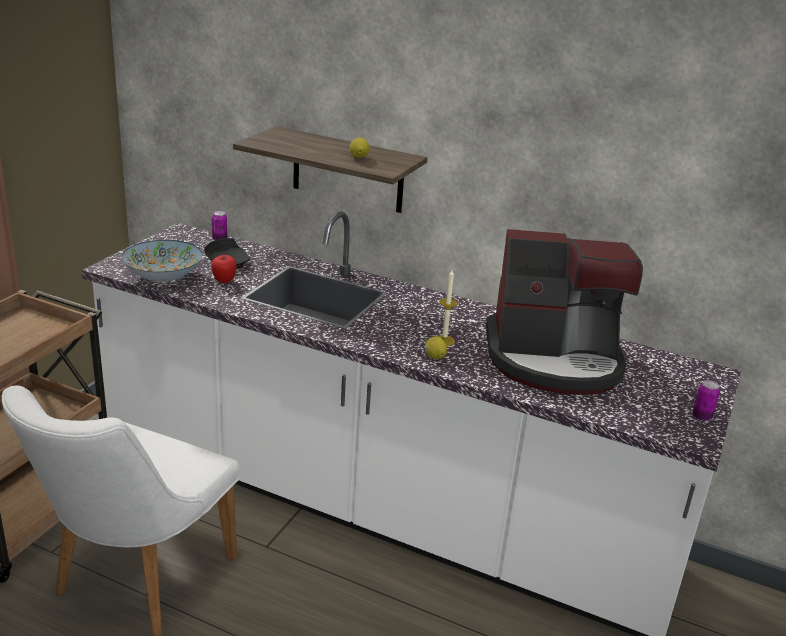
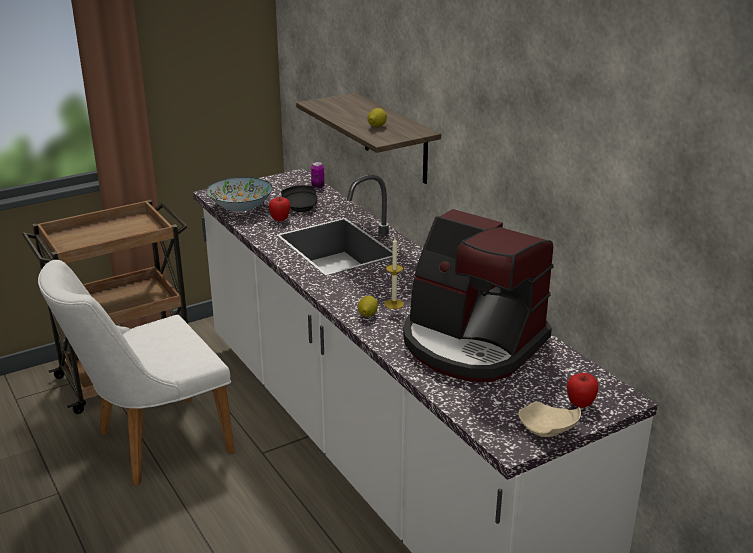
camera: 35 degrees right, 0 degrees up
(695, 387) = (580, 404): none -> apple
(702, 416) = (548, 429): can -> beige plate

